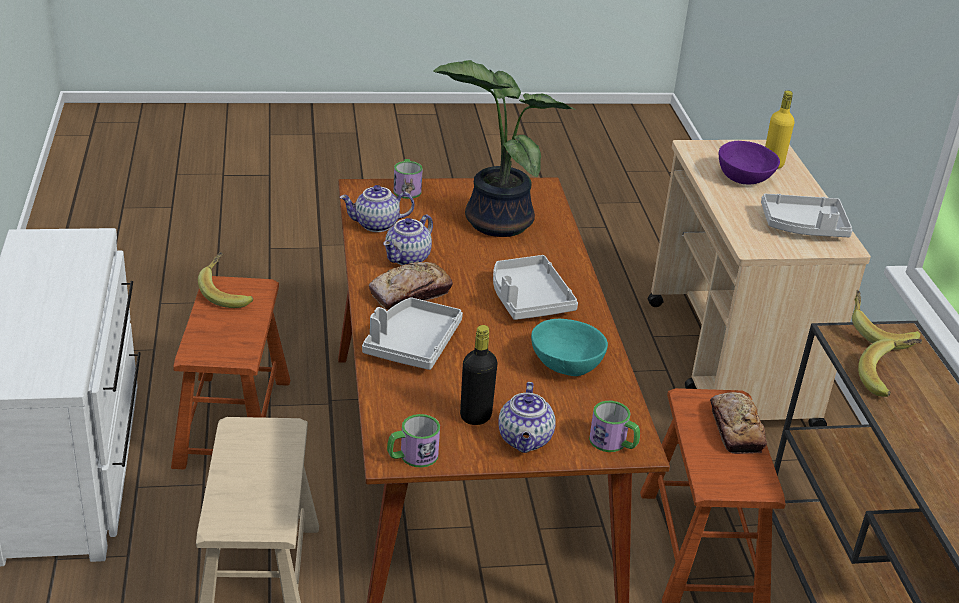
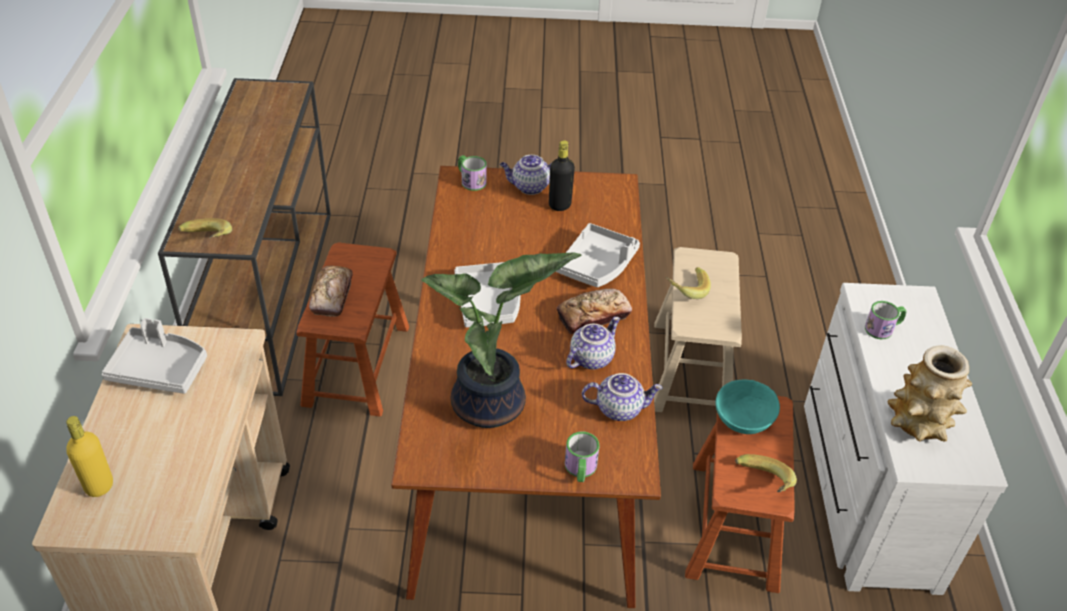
camera: 170 degrees left, 10 degrees up
(68, 265) = (918, 423): none -> vase
(412, 456) = (607, 183): mug -> mug (883, 328)
(525, 440) = (529, 187): teapot -> teapot turned 105 degrees counterclockwise
(566, 365) = (480, 238): turquoise bowl -> turquoise bowl (743, 419)
(743, 177) = (161, 459): purple bowl -> none
(888, 379) = (237, 204): banana -> banana (685, 289)

